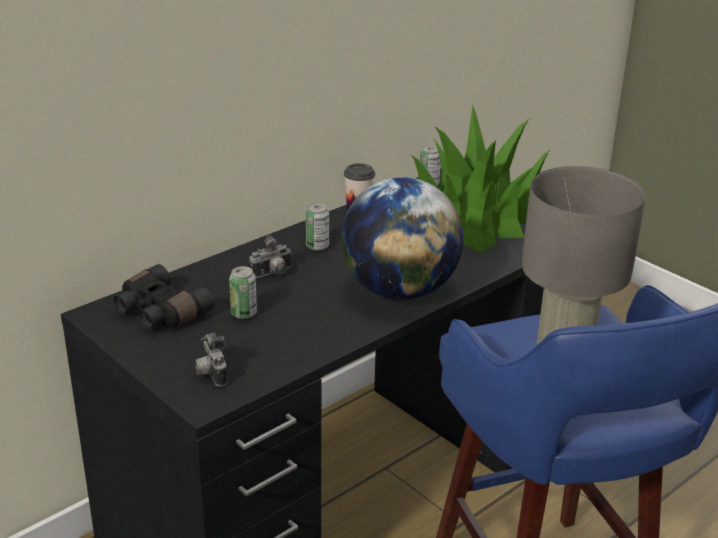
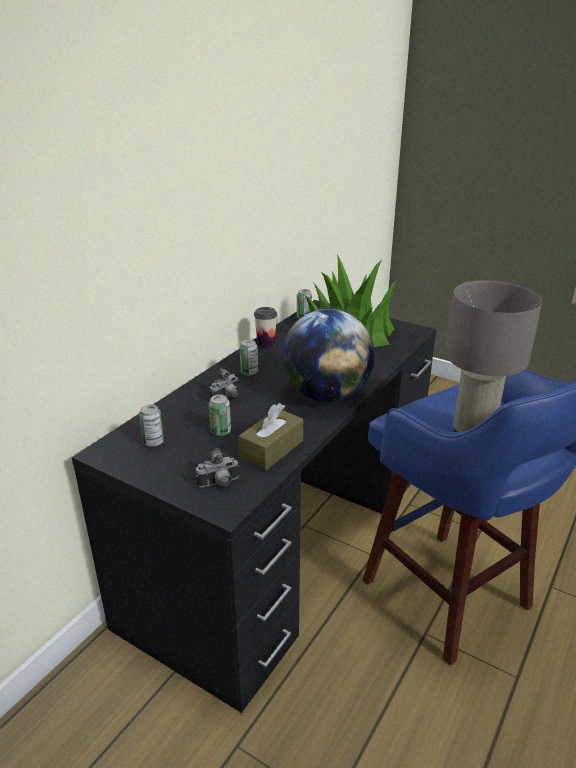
camera: 15 degrees left, 0 degrees up
(159, 312) = (153, 442): black binoculars -> can
(210, 374) = (219, 484): camera -> camera turned 75 degrees counterclockwise
(293, 345) = (271, 449): none -> brown tissue box

